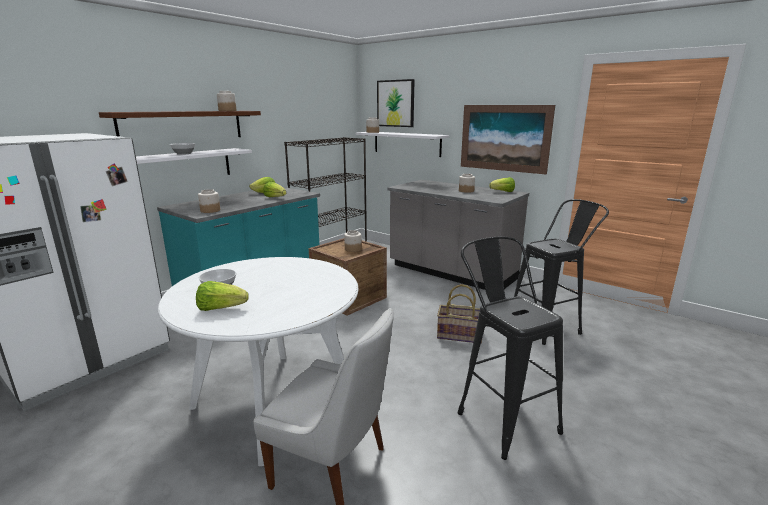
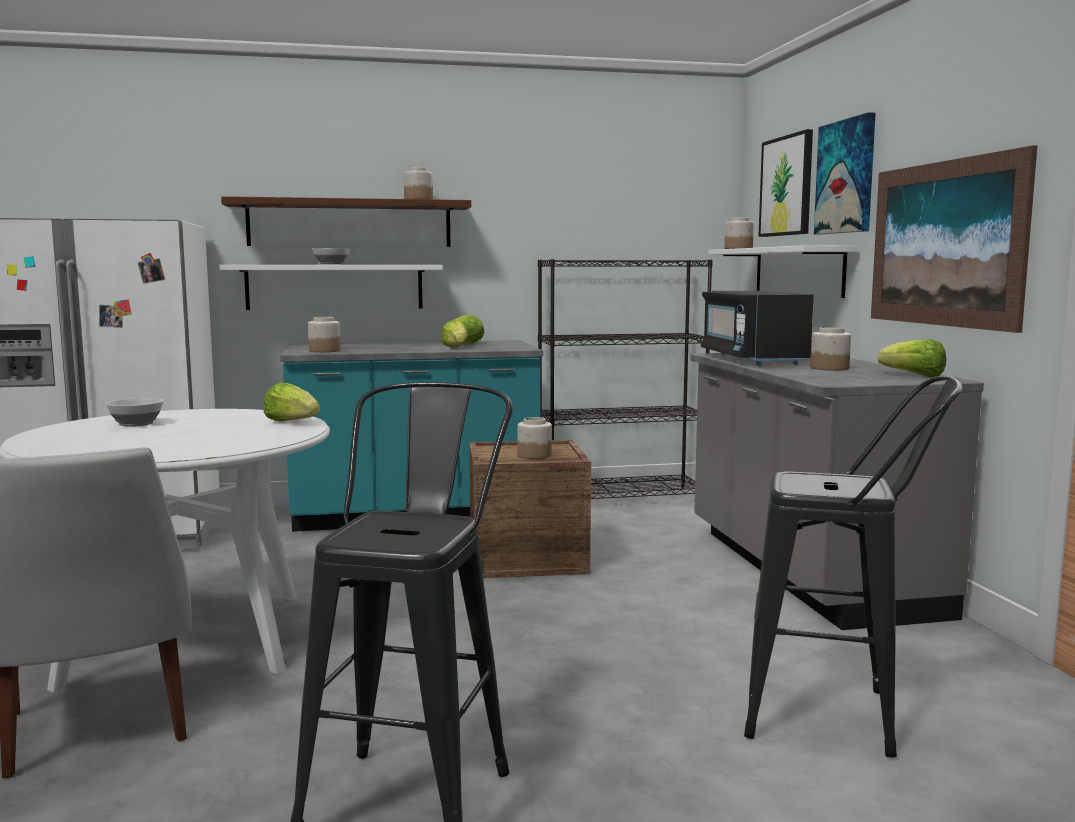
camera: 40 degrees right, 10 degrees down
(221, 308) = (80, 436): lettuce -> lettuce (292, 422)
(423, 188) = (752, 359): none -> black microwave
(440, 104) = (846, 177): none -> picture
(460, 335) = (604, 662): basket -> none

